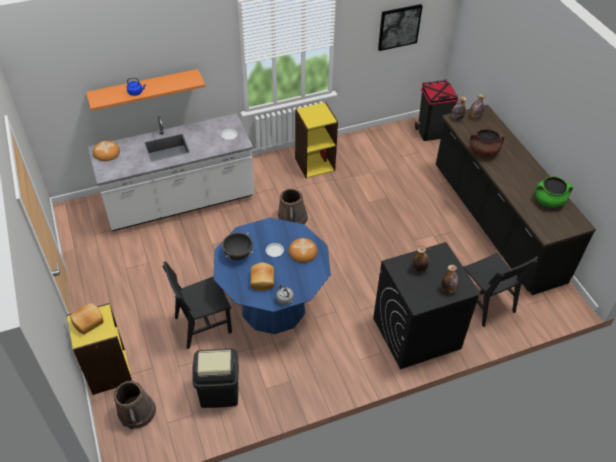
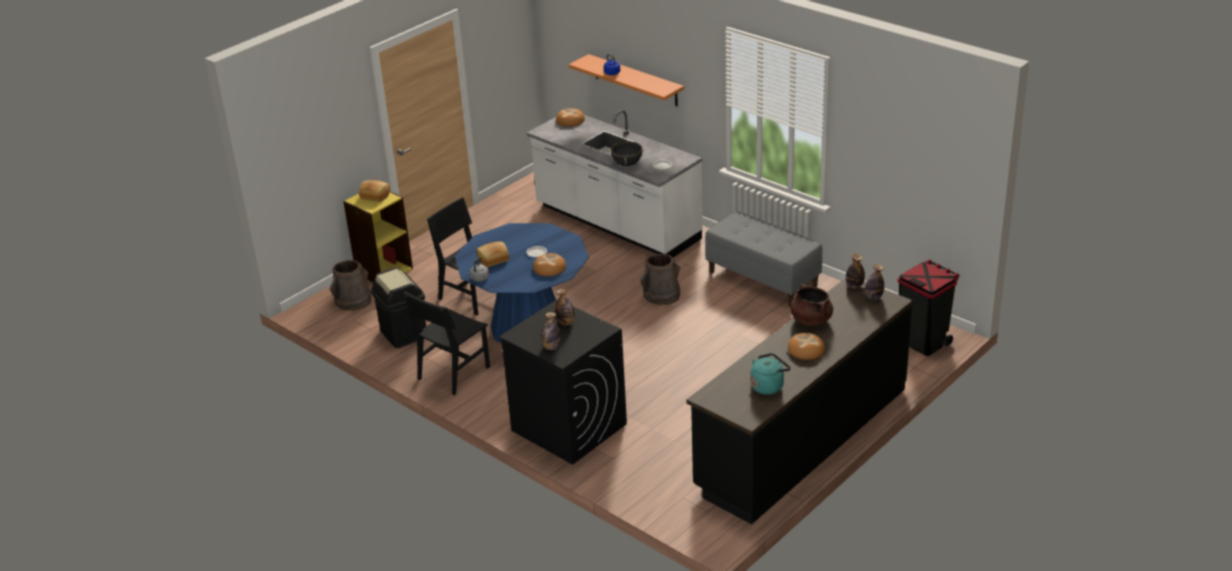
camera: 65 degrees right, 15 degrees down
(238, 254) = (514, 236): black cooking pot -> black cooking pot (627, 164)
(314, 164) = (763, 279): yellow bookcase -> grey bench
(399, 27) = (908, 159): picture -> none
(485, 303) = (657, 464): black chair -> black chair (453, 373)
(516, 168) = (806, 349): none -> bread
(549, 201) = (768, 386): green cooking pot -> turquoise kettle

